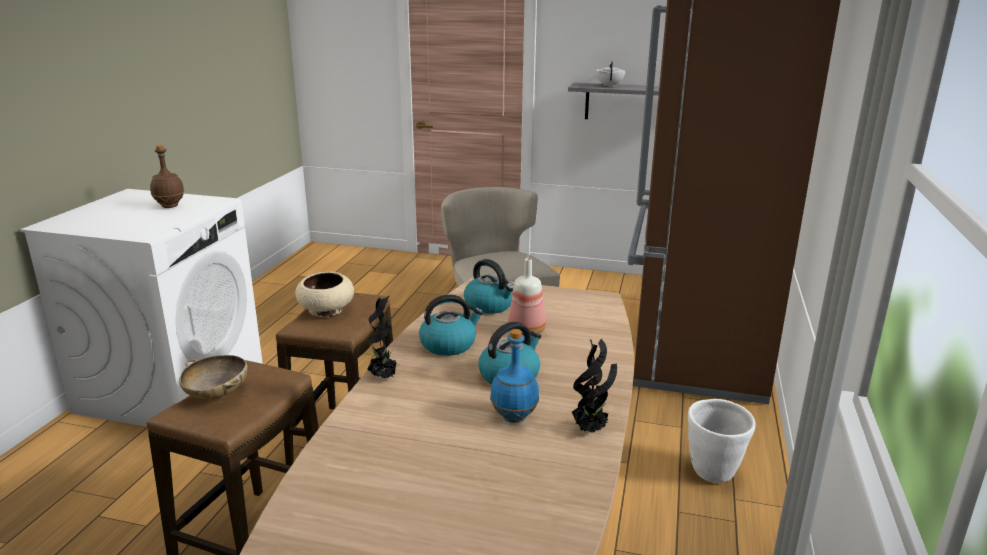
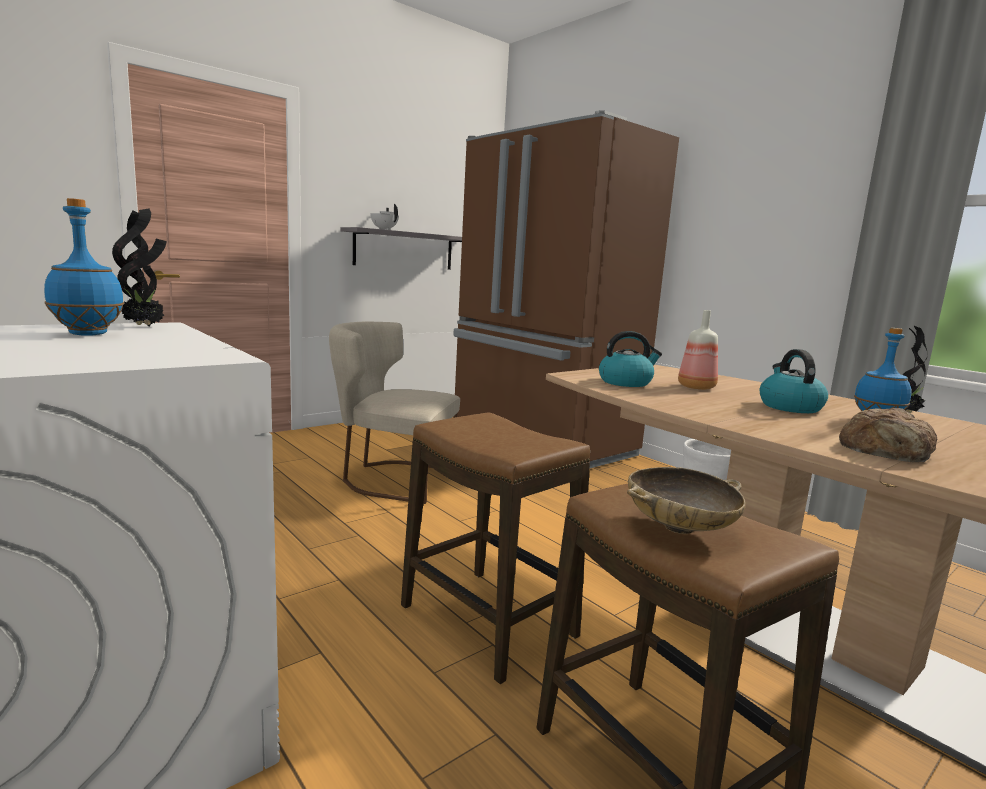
camera: 55 degrees left, 10 degrees down
(169, 206) = (88, 334): brown bottle -> blue bottle
(326, 310) = (484, 435): beige bowl -> none
(384, 377) = (768, 432): potted plant -> potted plant (145, 326)
(399, 425) = (888, 448): none -> bread
(449, 344) = (704, 405): kettle -> none

